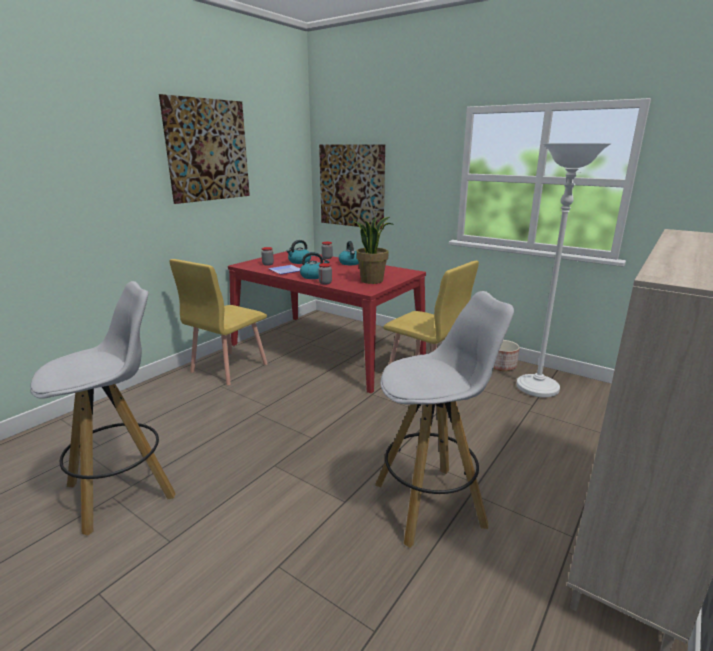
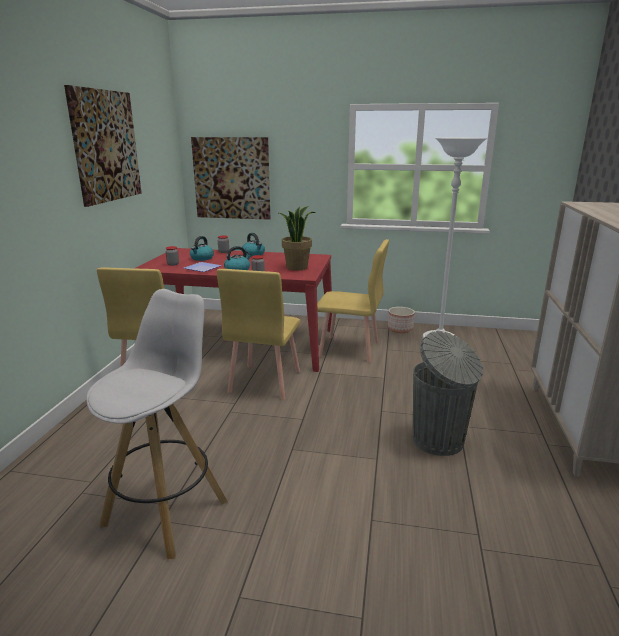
camera: 25 degrees left, 0 degrees up
(311, 391) = (264, 382): none -> yellow chair
(430, 504) = (439, 441): white stool -> grey trash can

